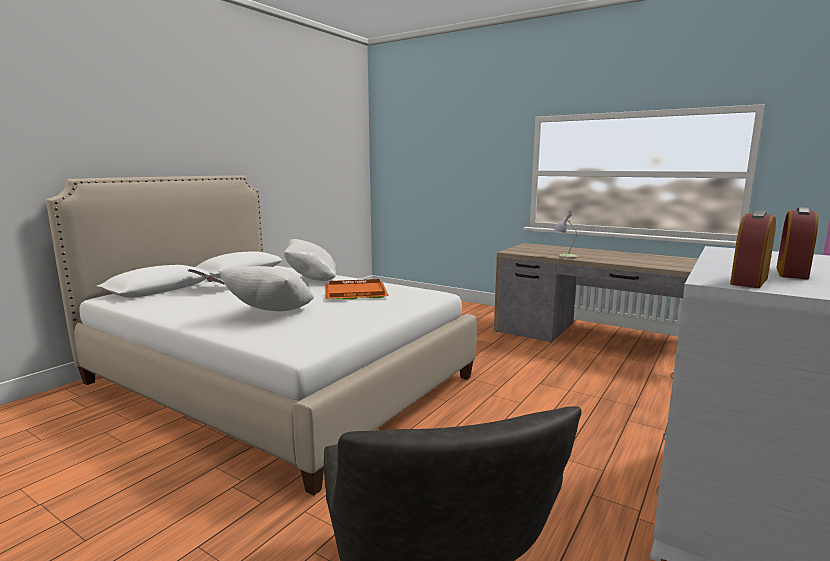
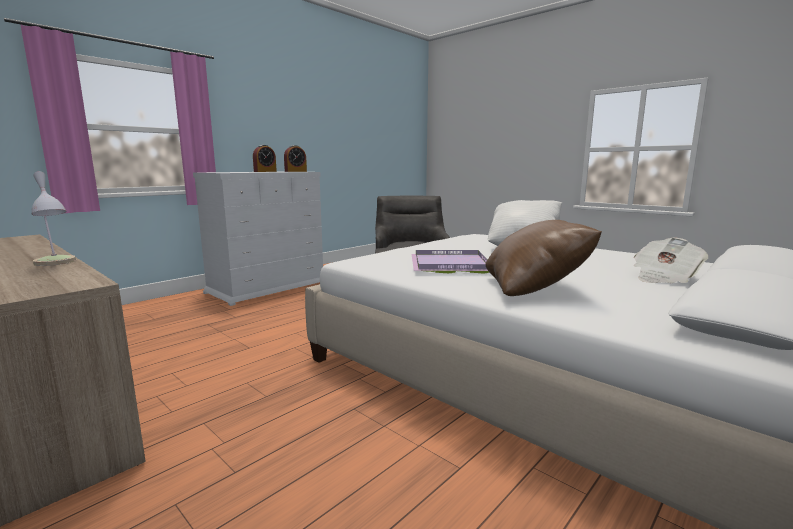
camera: 170 degrees left, 0 degrees up
(311, 280) = (534, 289): white pillow -> brown pillow
(354, 292) = (452, 265): orange tray -> purple tray

